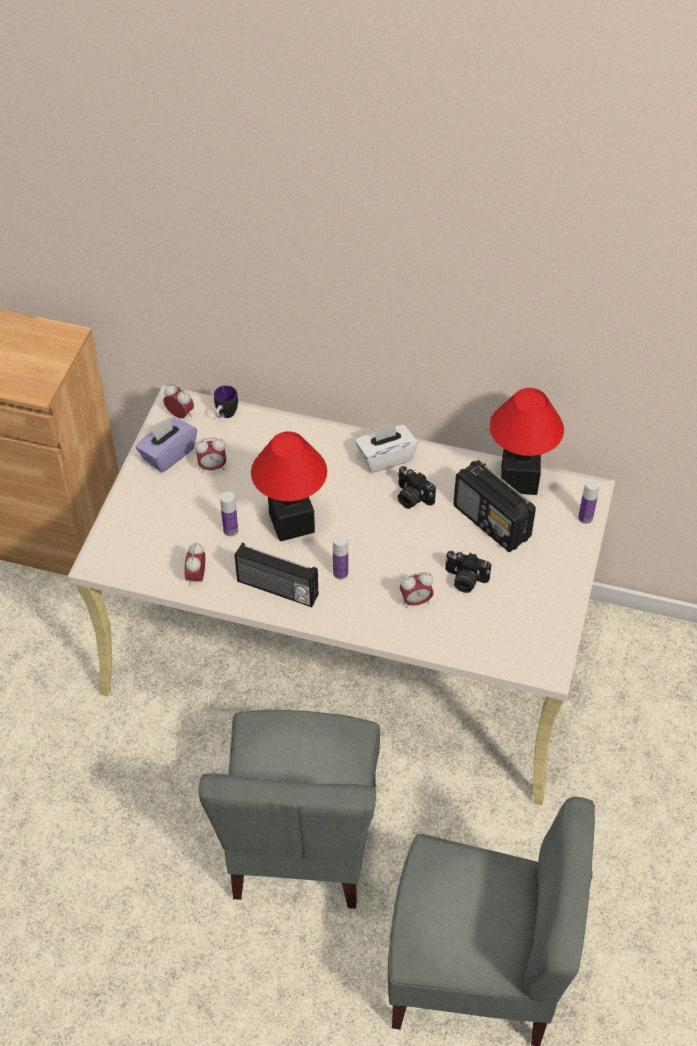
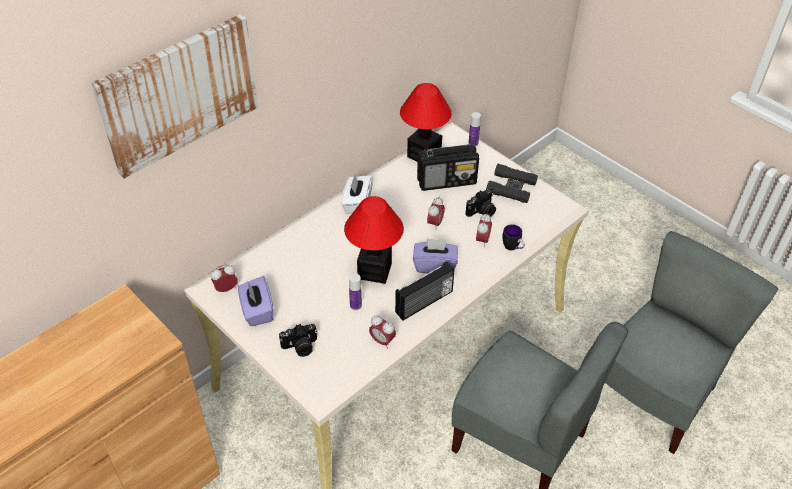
camera: 60 degrees left, 5 degrees down
(193, 187) = (179, 94): none -> picture
(212, 467) = (290, 291): alarm clock -> alarm clock (435, 223)
(225, 416) = (250, 265): mug -> mug (513, 248)
(340, 573) = (434, 265): bottle -> purple tissue box
(411, 497) = (399, 206): camera -> camera (300, 347)
(533, 592) = (511, 188): none -> black binoculars

